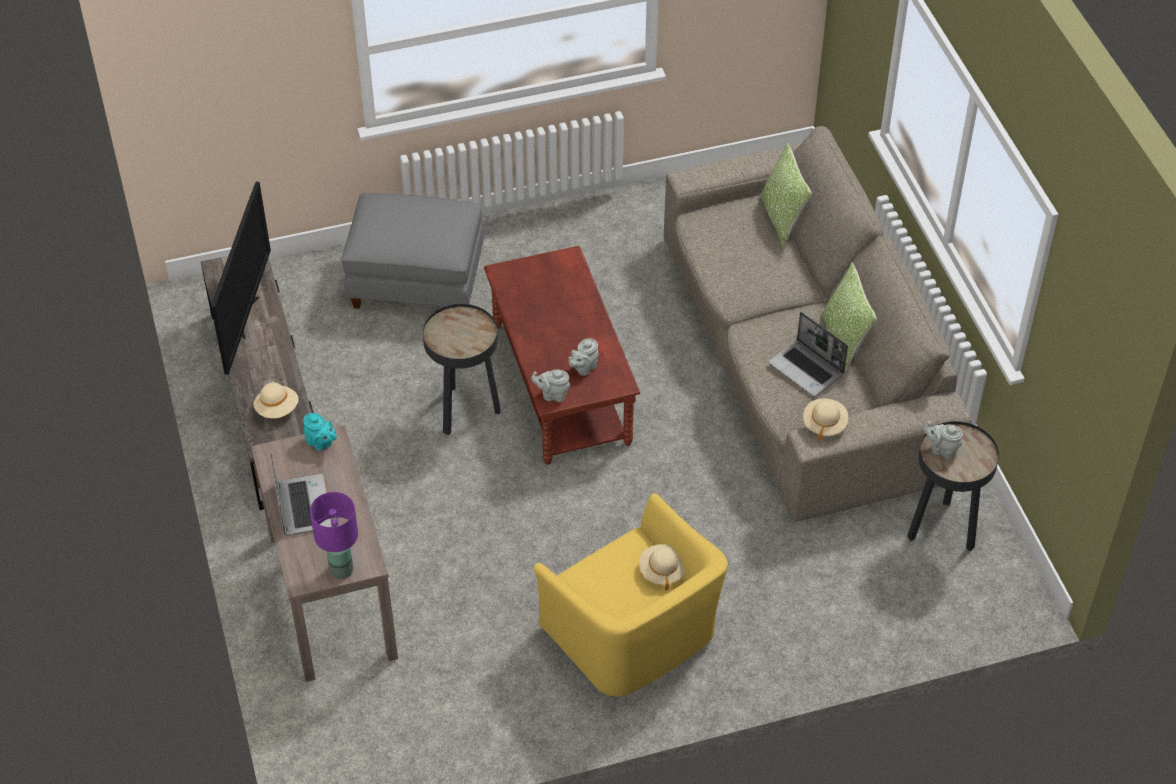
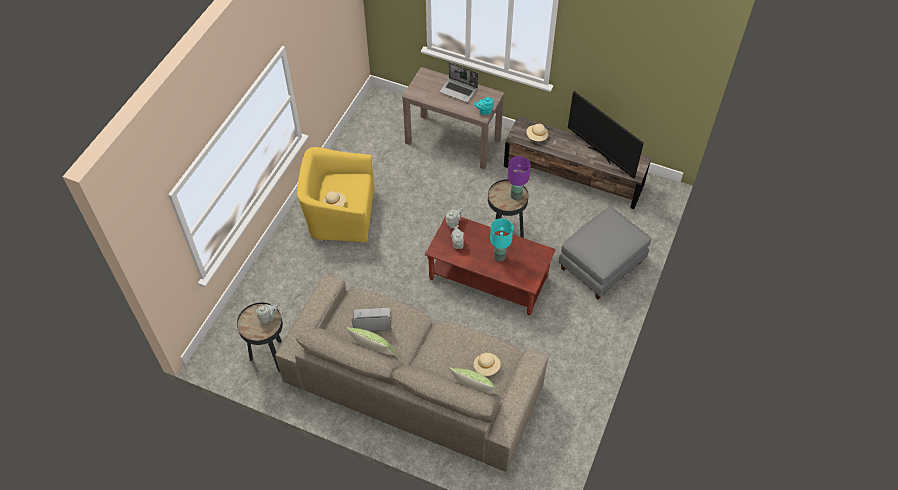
camera: 130 degrees right, 5 degrees up
(340, 569) = (418, 85): purple table lamp -> purple table lamp (516, 195)
(558, 311) = (499, 256): none -> turquoise table lamp
(824, 424) = (331, 294): beige hat -> beige hat (486, 367)

